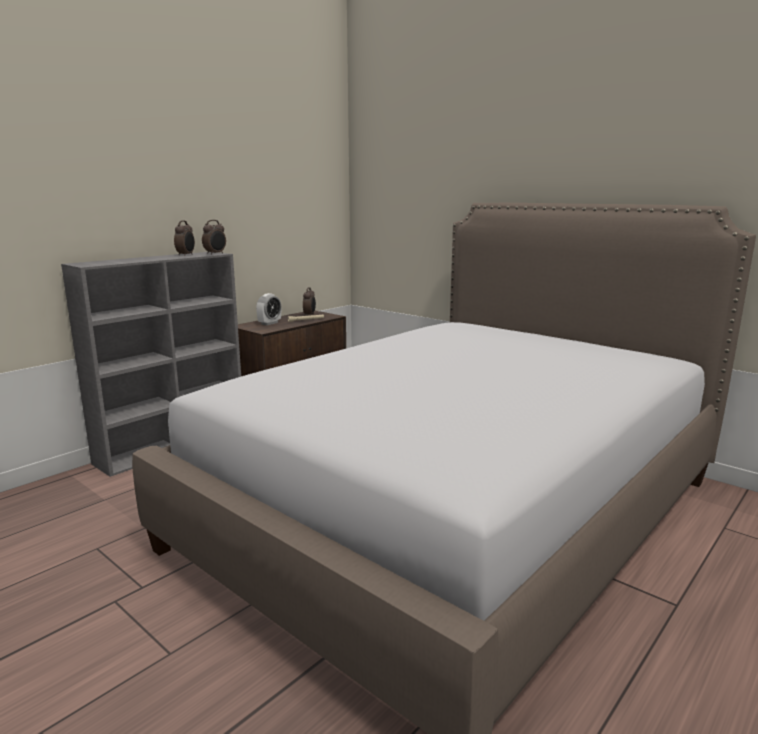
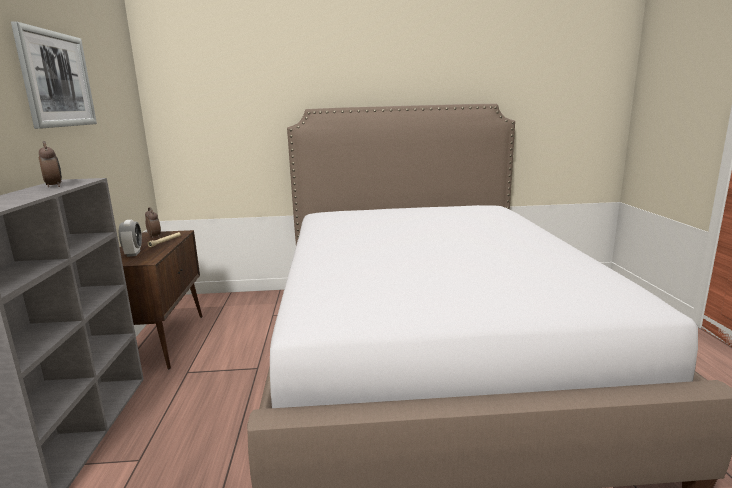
camera: 45 degrees left, 0 degrees up
(215, 254) = (86, 180): alarm clock -> none
(231, 172) = (57, 79): none -> picture

